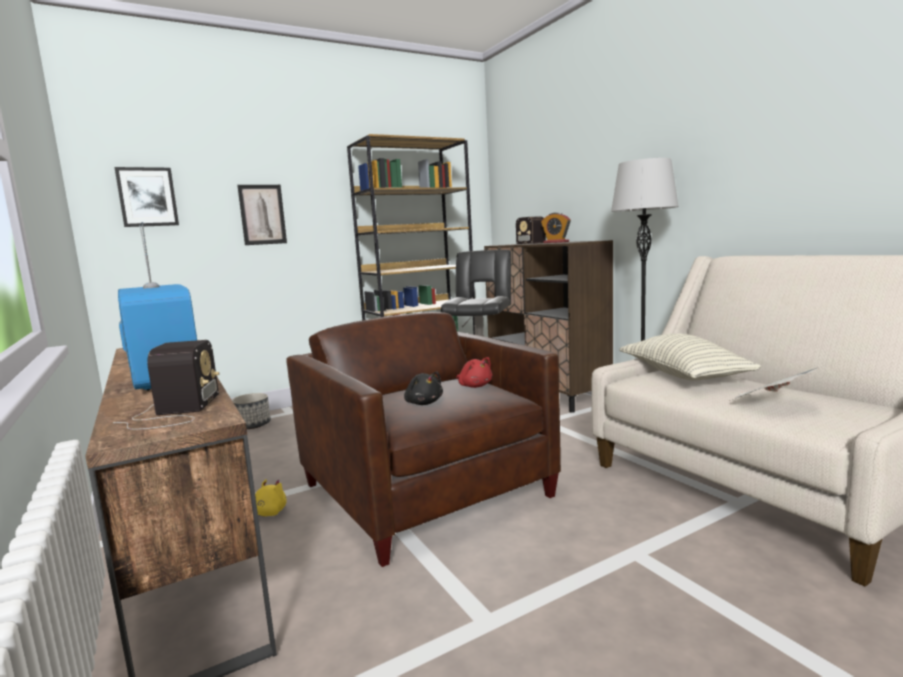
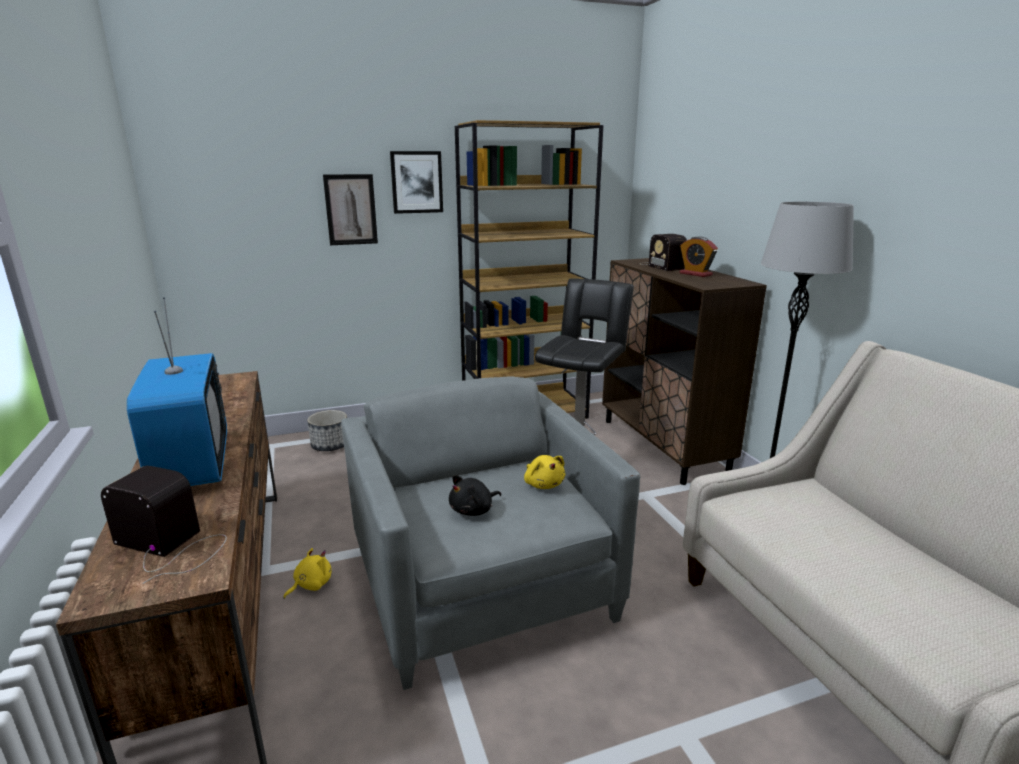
camera: 10 degrees right, 10 degrees up
(147, 197) = (223, 189): picture -> picture (416, 182)
(175, 412) = (172, 546): radio -> radio turned 75 degrees counterclockwise
(423, 403) = (473, 510): black plush toy -> black plush toy turned 75 degrees clockwise
(426, 490) = (481, 582): brown armchair -> grey armchair
(474, 386) = (543, 484): red plush toy -> yellow plush toy
(682, 375) = (804, 505): pillow -> none
(769, 405) = (892, 594): newspaper -> none

